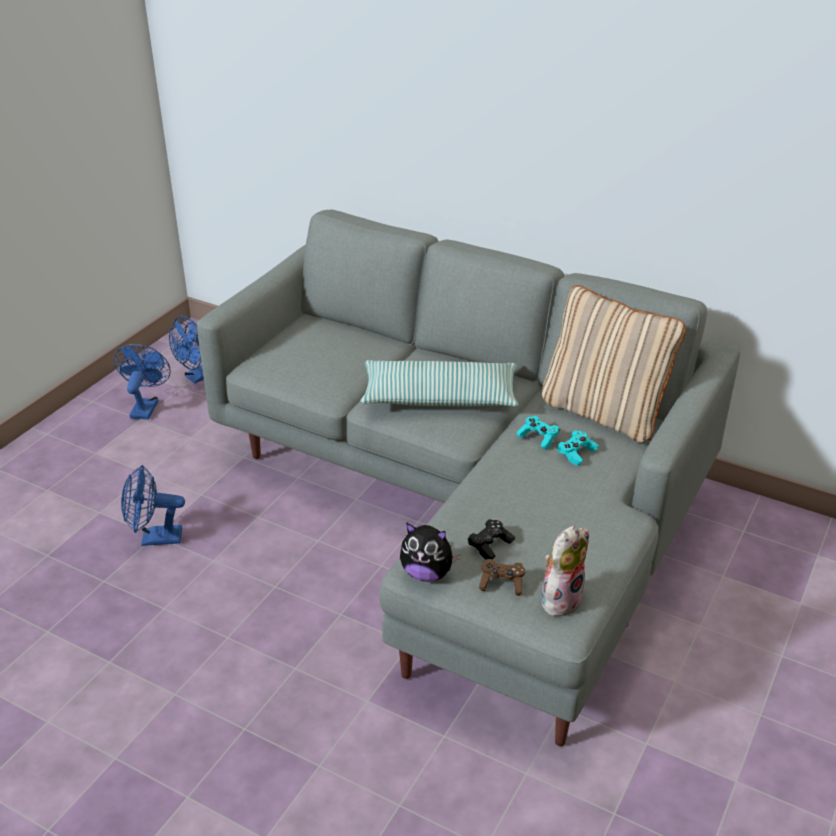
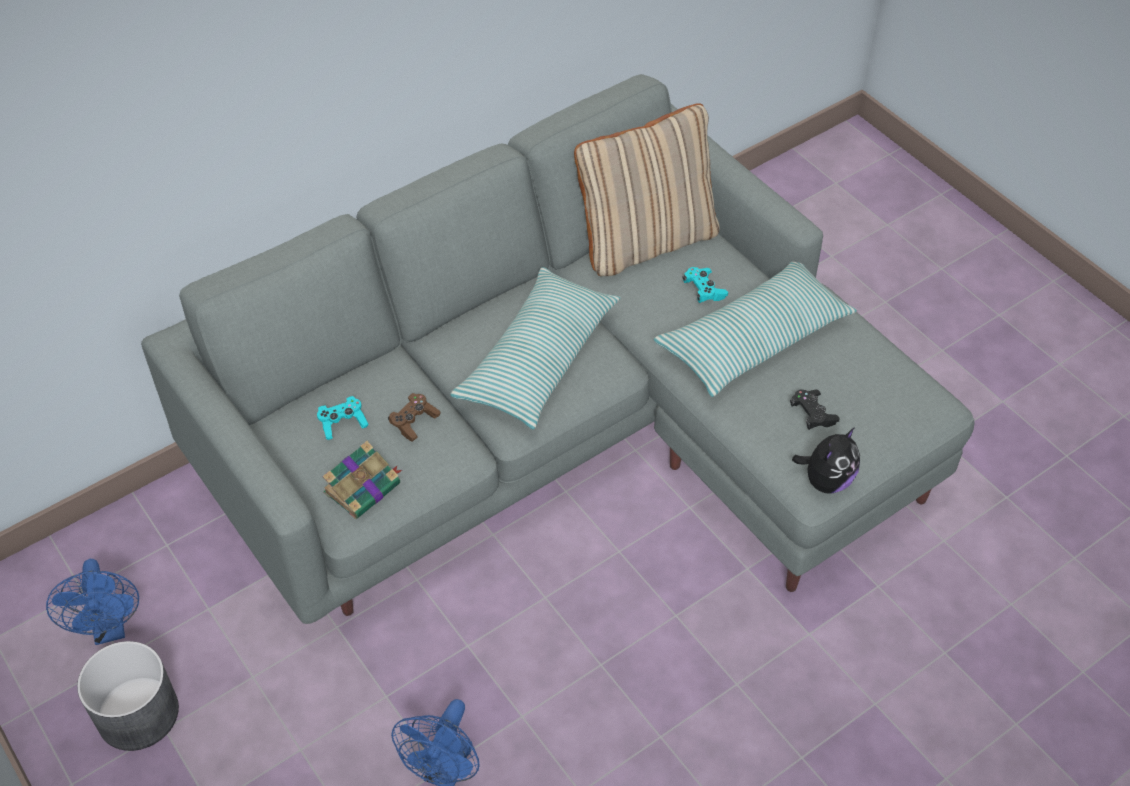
camera: 65 degrees left, 15 degrees up
(146, 406) = (138, 714): blue fan -> grey planter
(277, 362) = (363, 487): none -> book
(501, 583) = (870, 427): brown game controller -> brown game controller (414, 422)
(538, 438) = (661, 308): turquoise game controller -> turquoise game controller (342, 423)
(547, 493) = (754, 339): none -> pillow
(560, 598) = (905, 394): plush toy -> none

